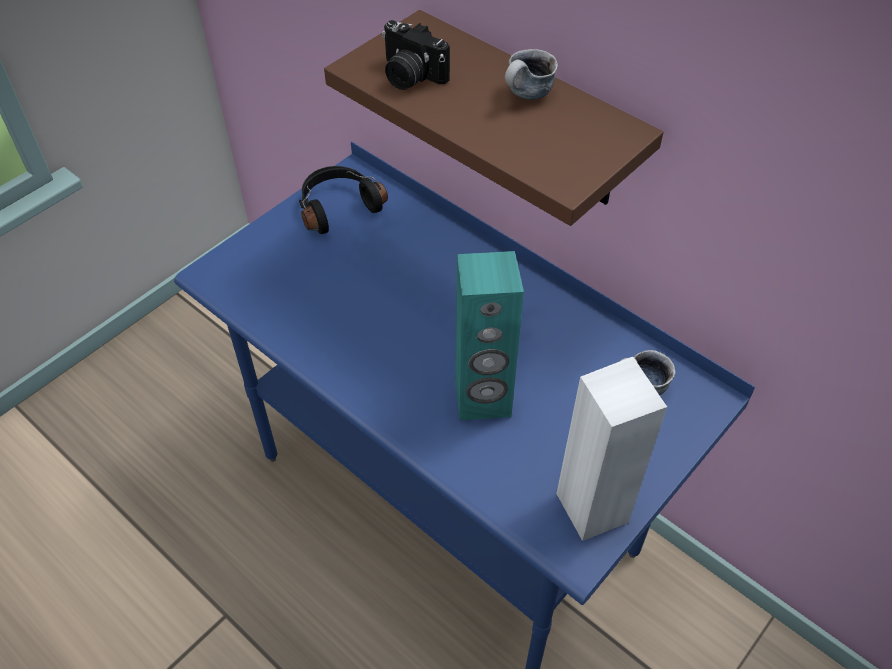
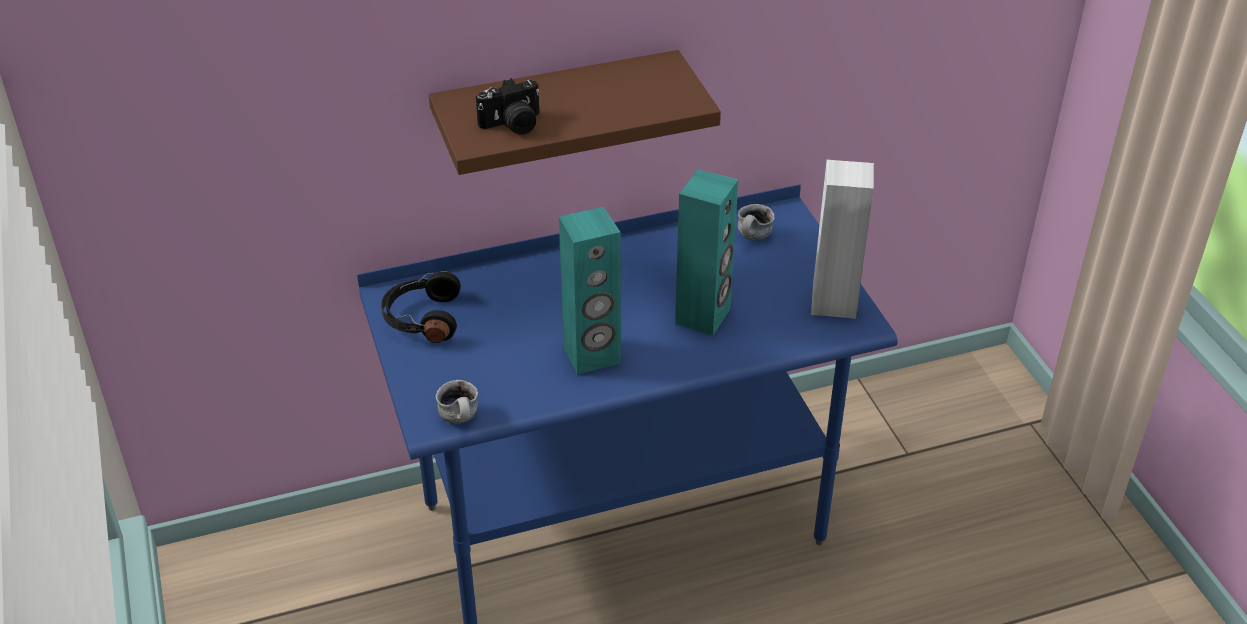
camera: 60 degrees left, 10 degrees down
(365, 339) = (592, 356): none -> turquoise speaker
(527, 97) = (589, 85): mug -> mug (462, 419)

